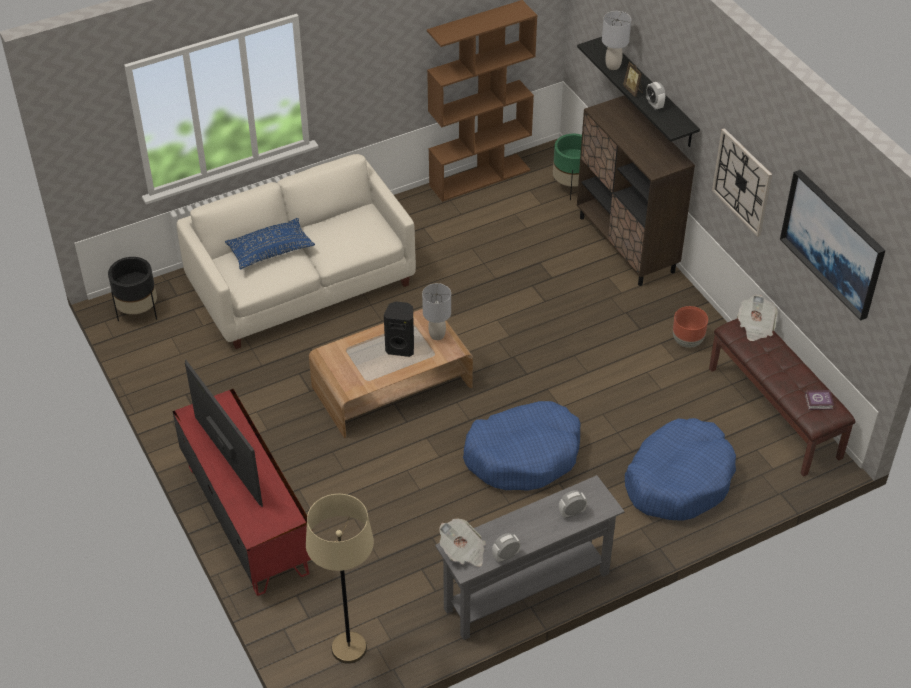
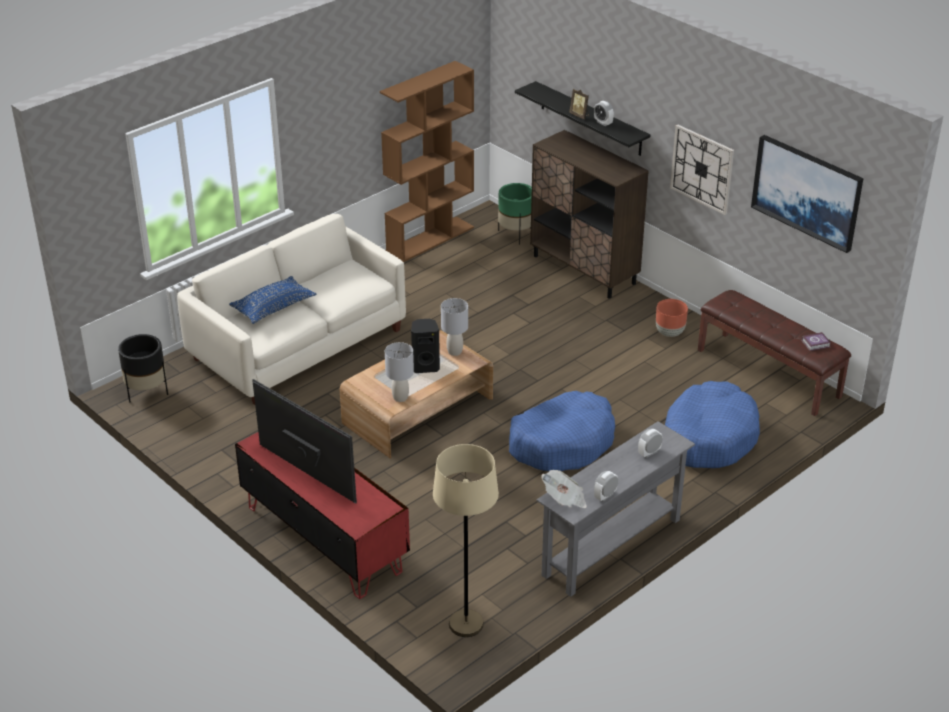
camera: 15 degrees left, 10 degrees down
(612, 66) = (553, 101): grey table lamp -> grey table lamp (400, 398)
(755, 326) = (736, 298): newspaper -> none

